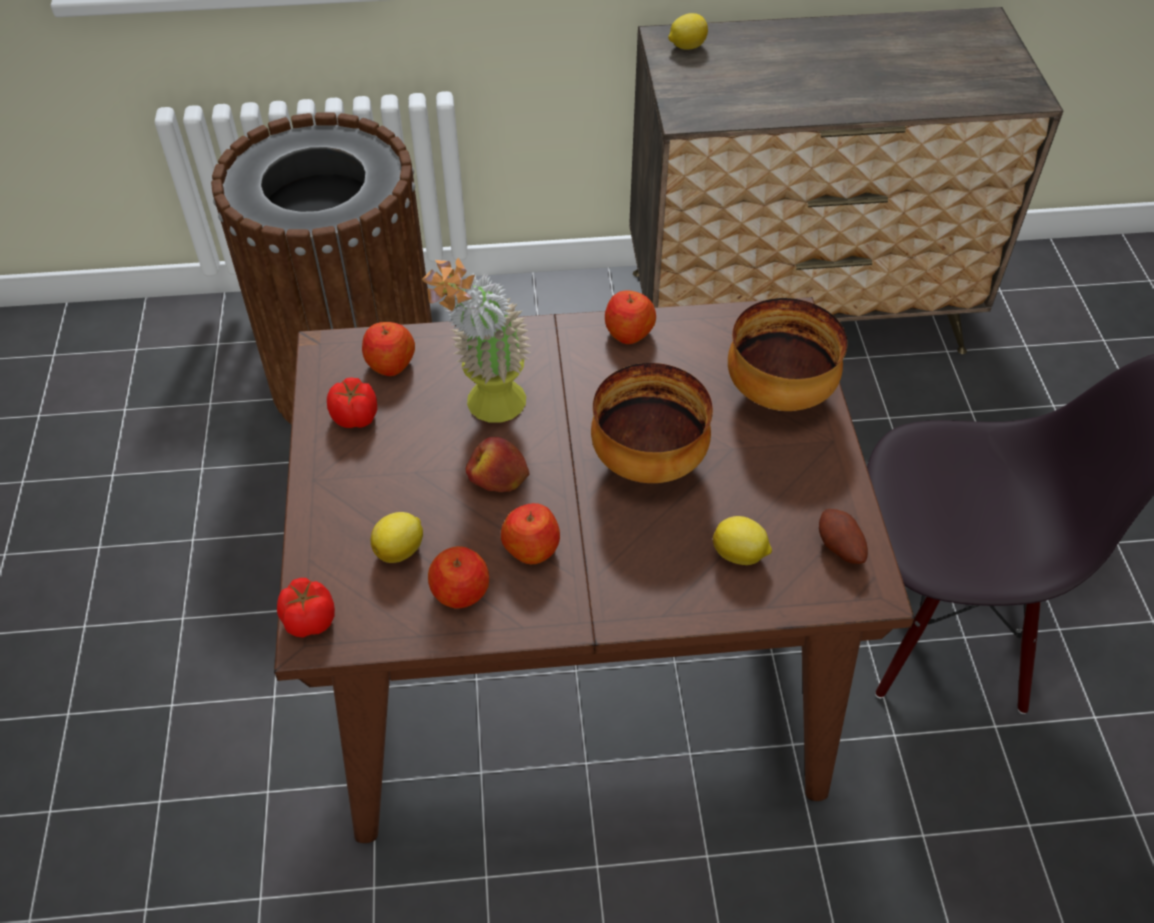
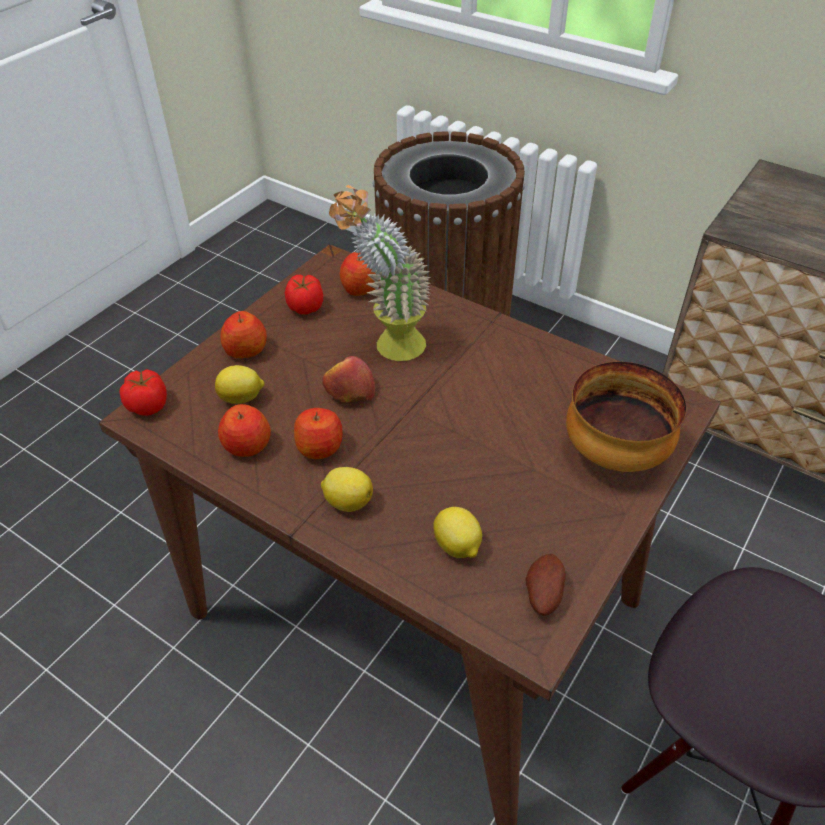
camera: 40 degrees right, 5 degrees down
(628, 332) = (541, 350): apple -> apple (246, 349)
(648, 460) = (461, 440): bowl -> none
(686, 46) = (786, 185): lemon -> lemon (347, 501)

